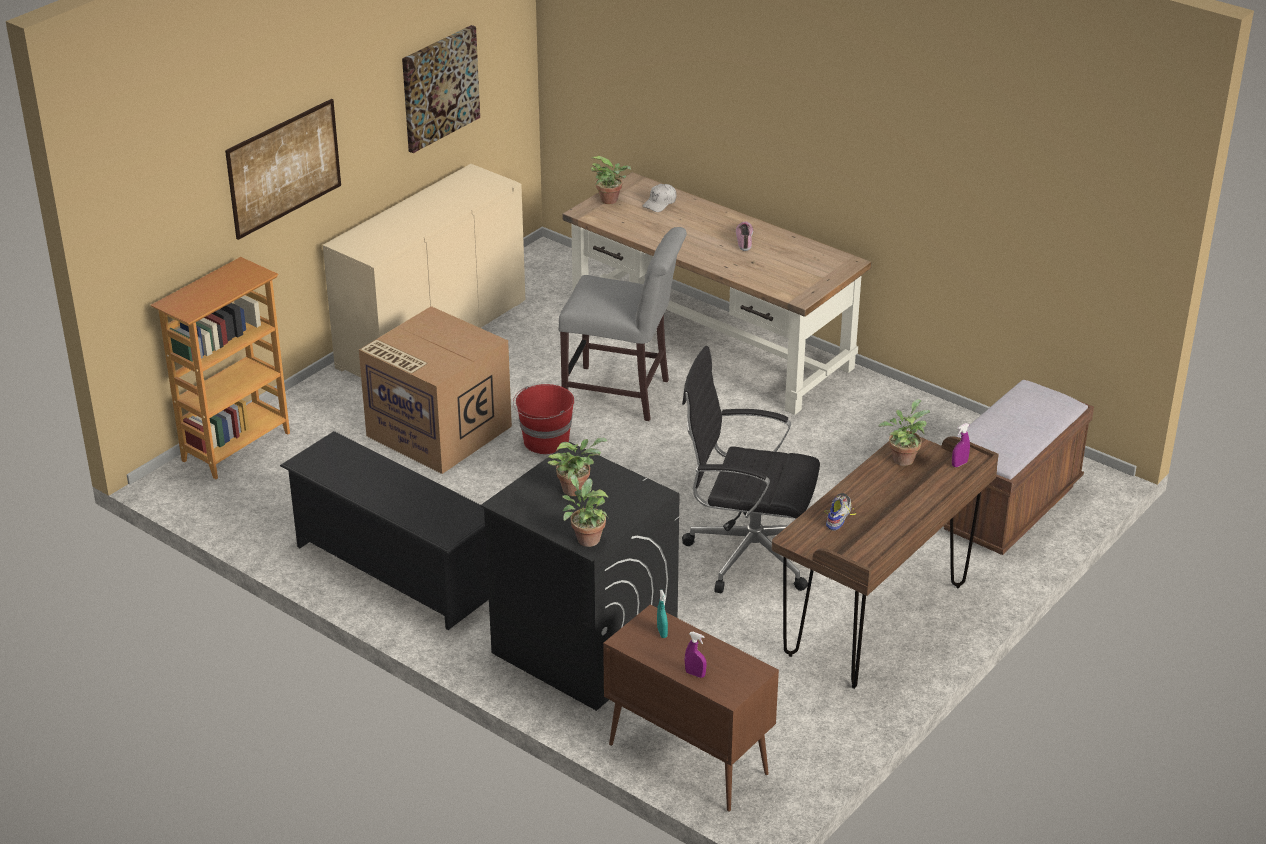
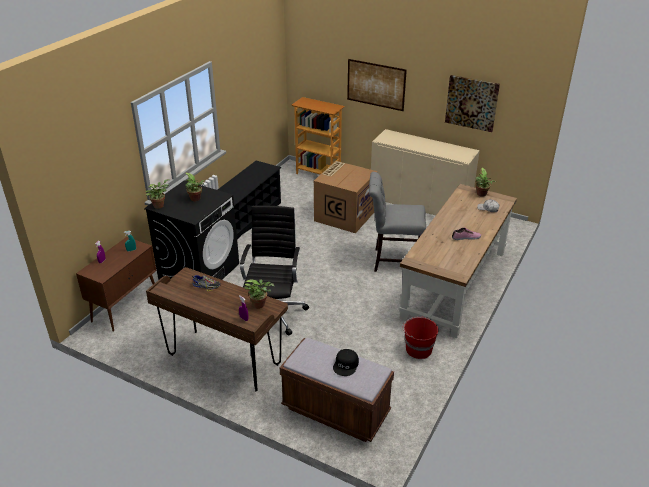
camera: 80 degrees right, 0 degrees up
(545, 441) = (346, 243): red bucket -> red bucket (418, 349)
(622, 395) = (393, 260): grey chair -> grey chair turned 90 degrees clockwise
(1017, 414) = (346, 365): none -> black cap

